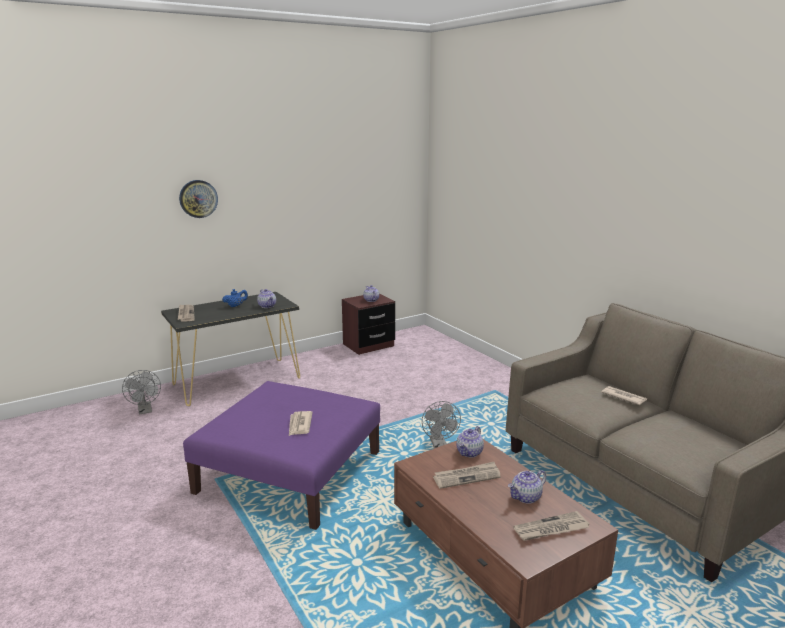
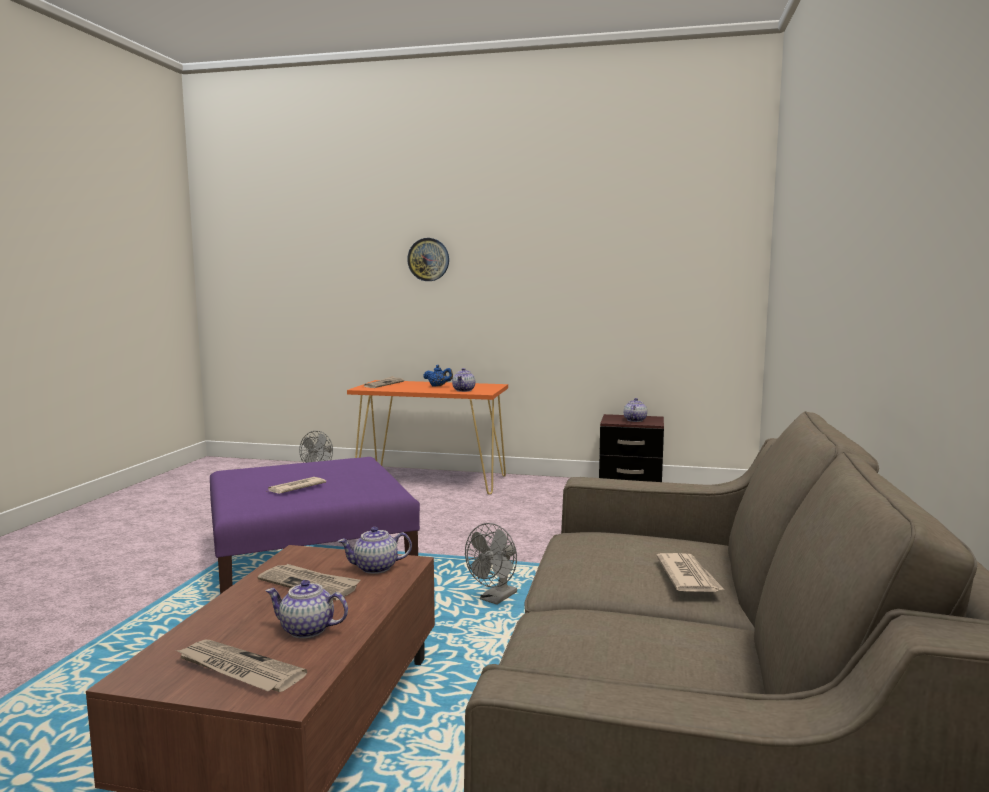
camera: 45 degrees right, 10 degrees down
(238, 381) = (431, 480): black console table -> orange console table

